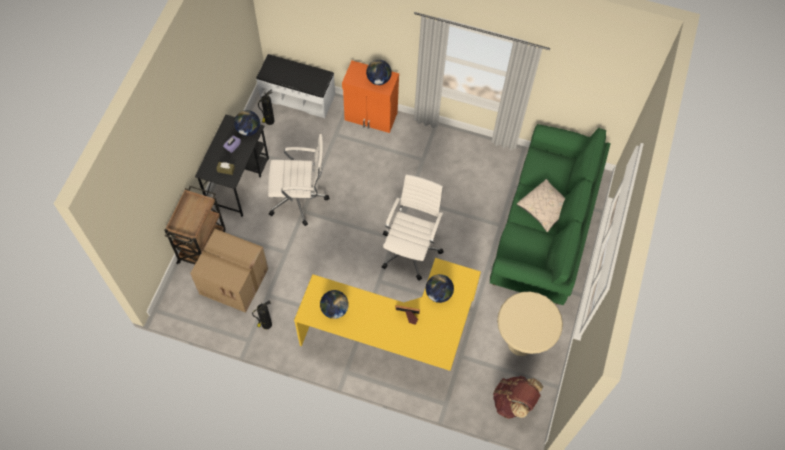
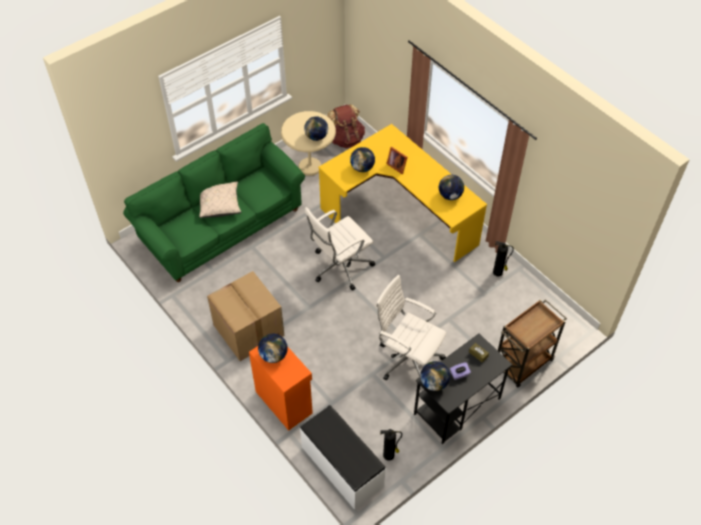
camera: 145 degrees left, 10 degrees down
(235, 281) = (507, 318): cardboard box -> cardboard box (247, 330)
(514, 316) = (316, 137): none -> globe

